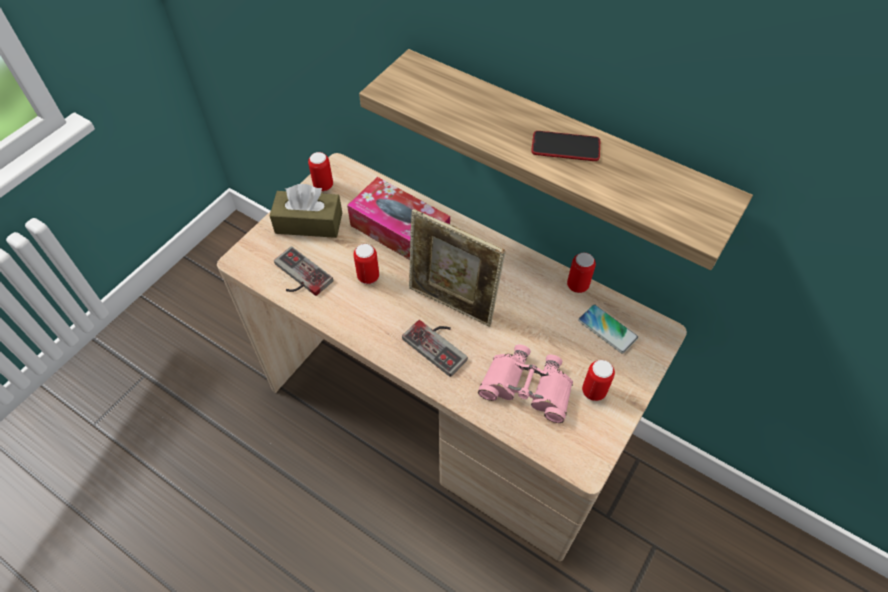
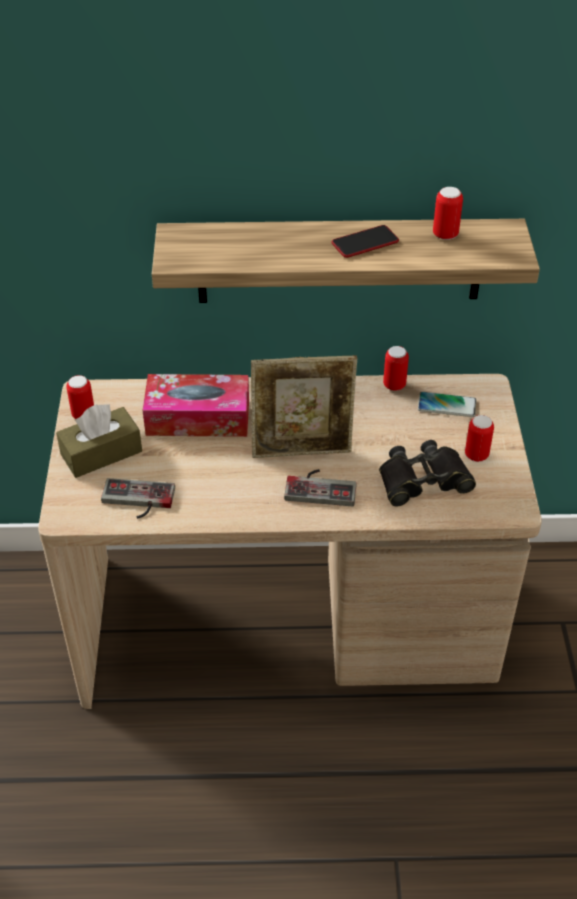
camera: 35 degrees left, 10 degrees down
(368, 277) = (205, 468): can -> can (445, 235)
(527, 387) = (423, 480): pink binoculars -> black binoculars

